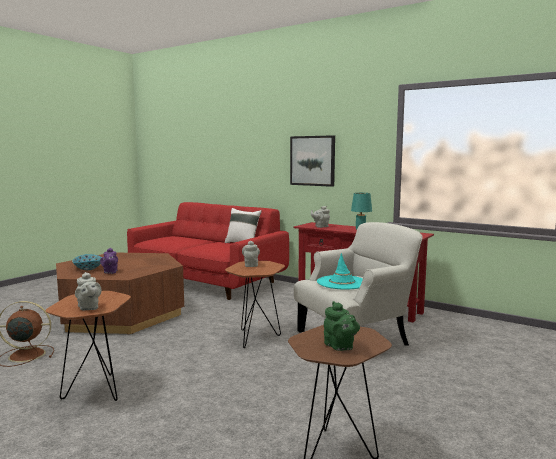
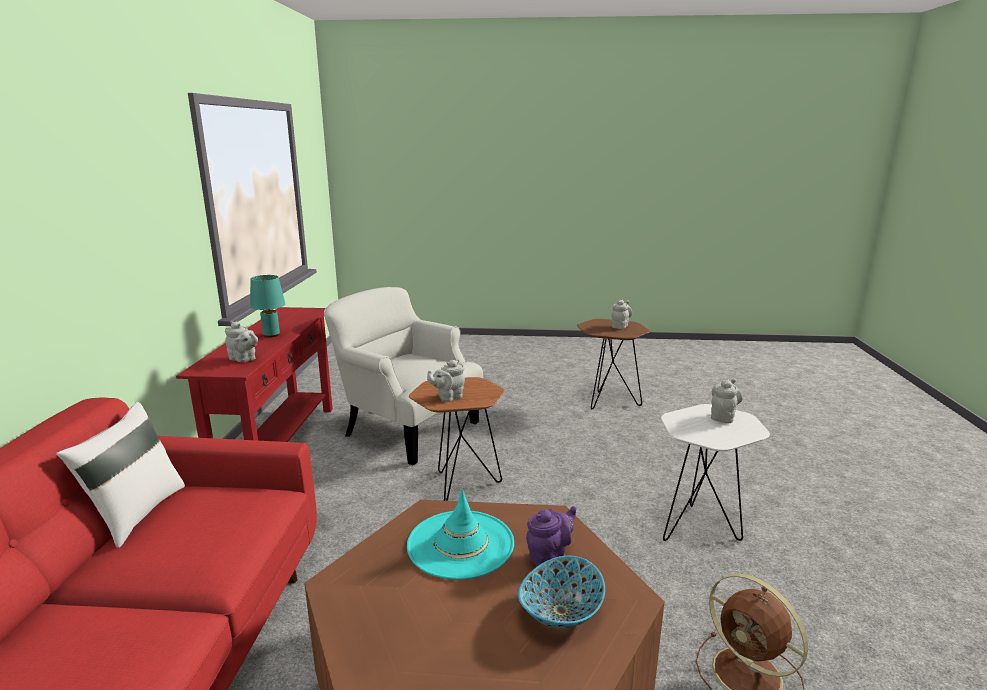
camera: 120 degrees left, 10 degrees up
(95, 392) = (700, 527): brown side table -> white side table
(312, 160) = (106, 251): picture -> none
(340, 347) = (620, 326): green teapot -> grey teapot
(342, 283) = (420, 368): turquoise hat -> turquoise hat (460, 544)

